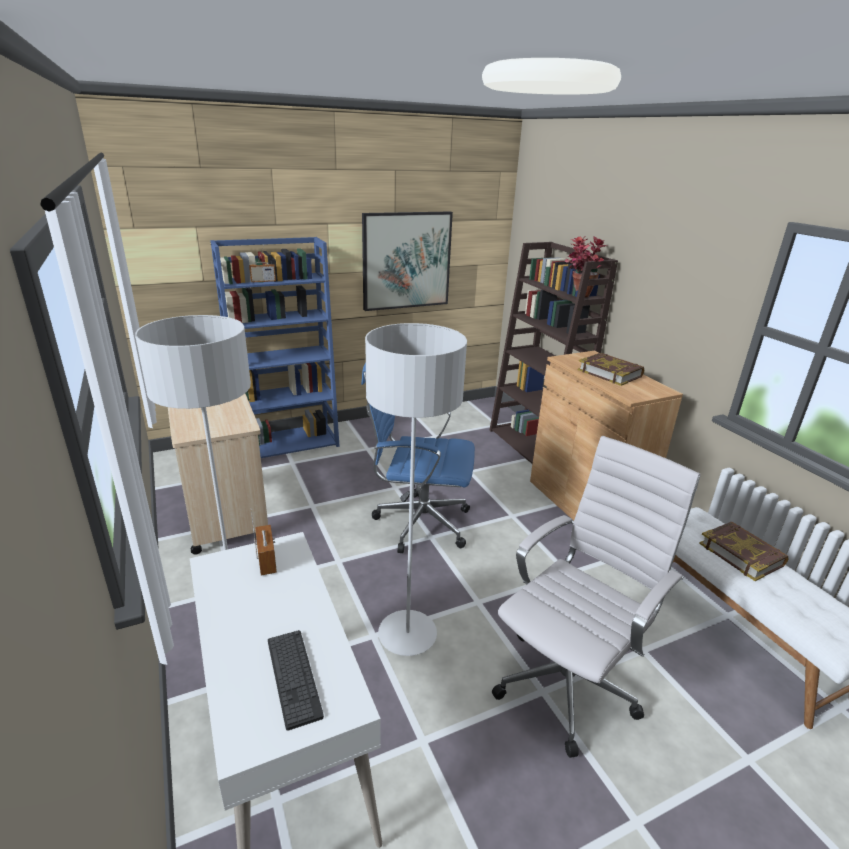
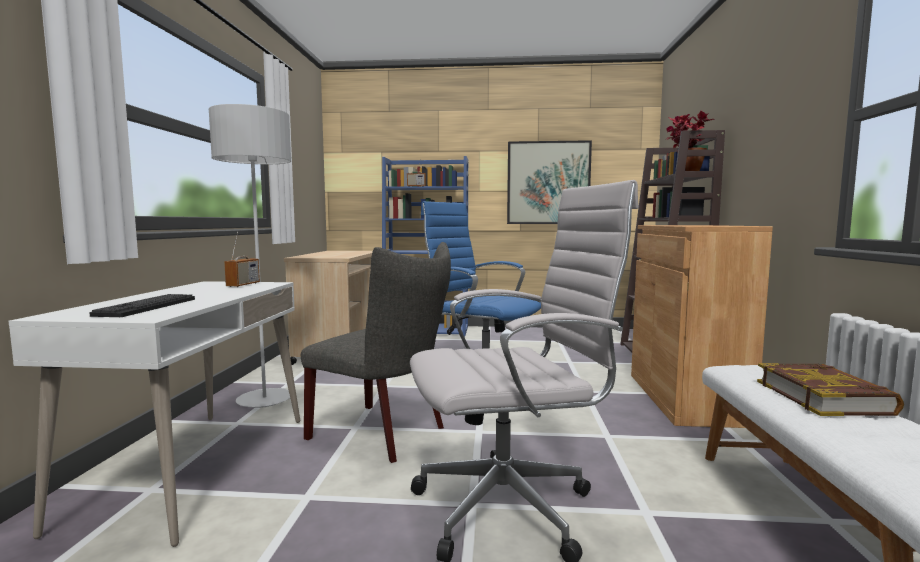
camera: 30 degrees right, 20 degrees down
(407, 634) = (385, 433): grey floor lamp -> grey chair
(610, 373) = (694, 225): book -> none

